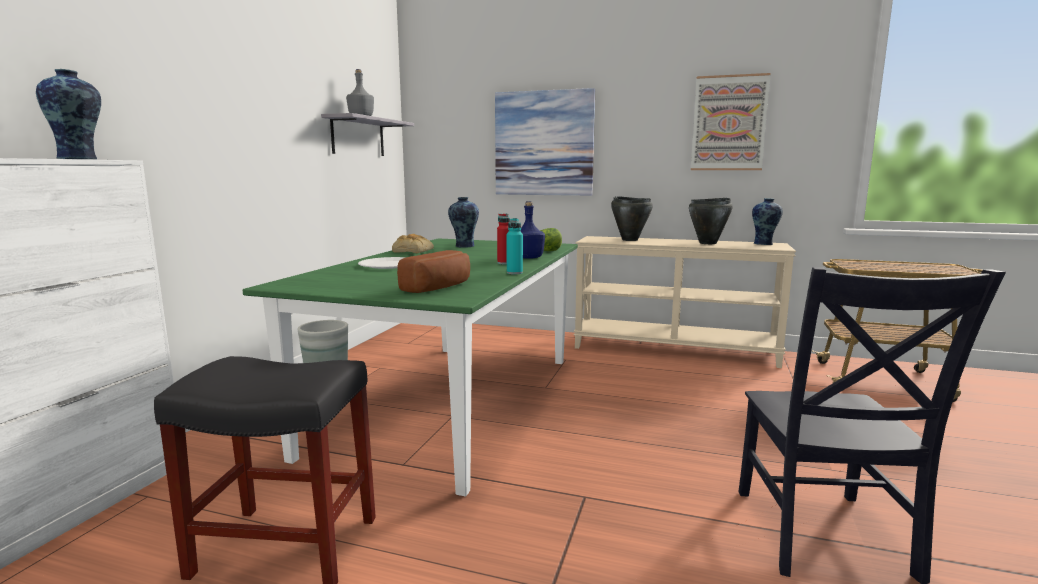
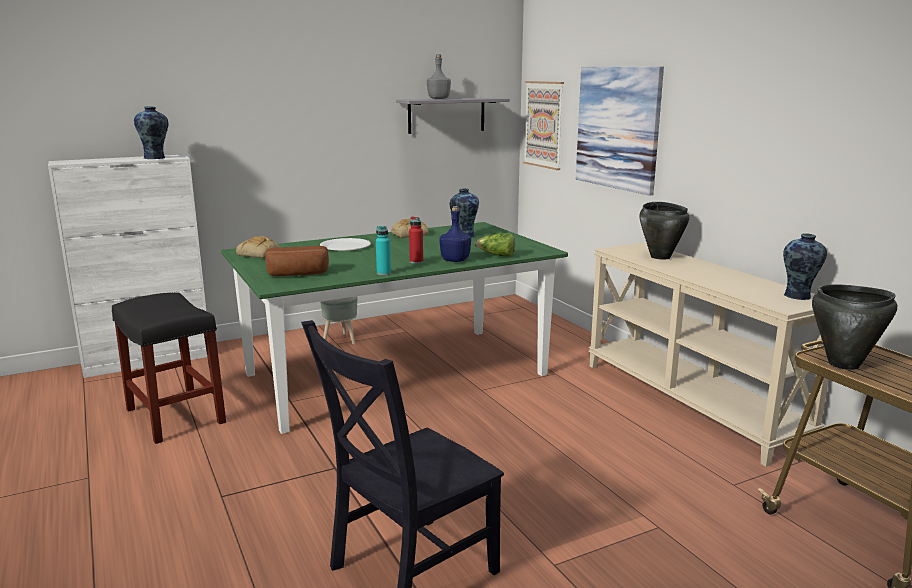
camera: 45 degrees right, 5 degrees up
(318, 283) = (261, 254): none -> bread
(708, 243) = (728, 280): black cooking pot -> black cooking pot (844, 364)
(729, 123) = (792, 122): picture -> picture (544, 124)

